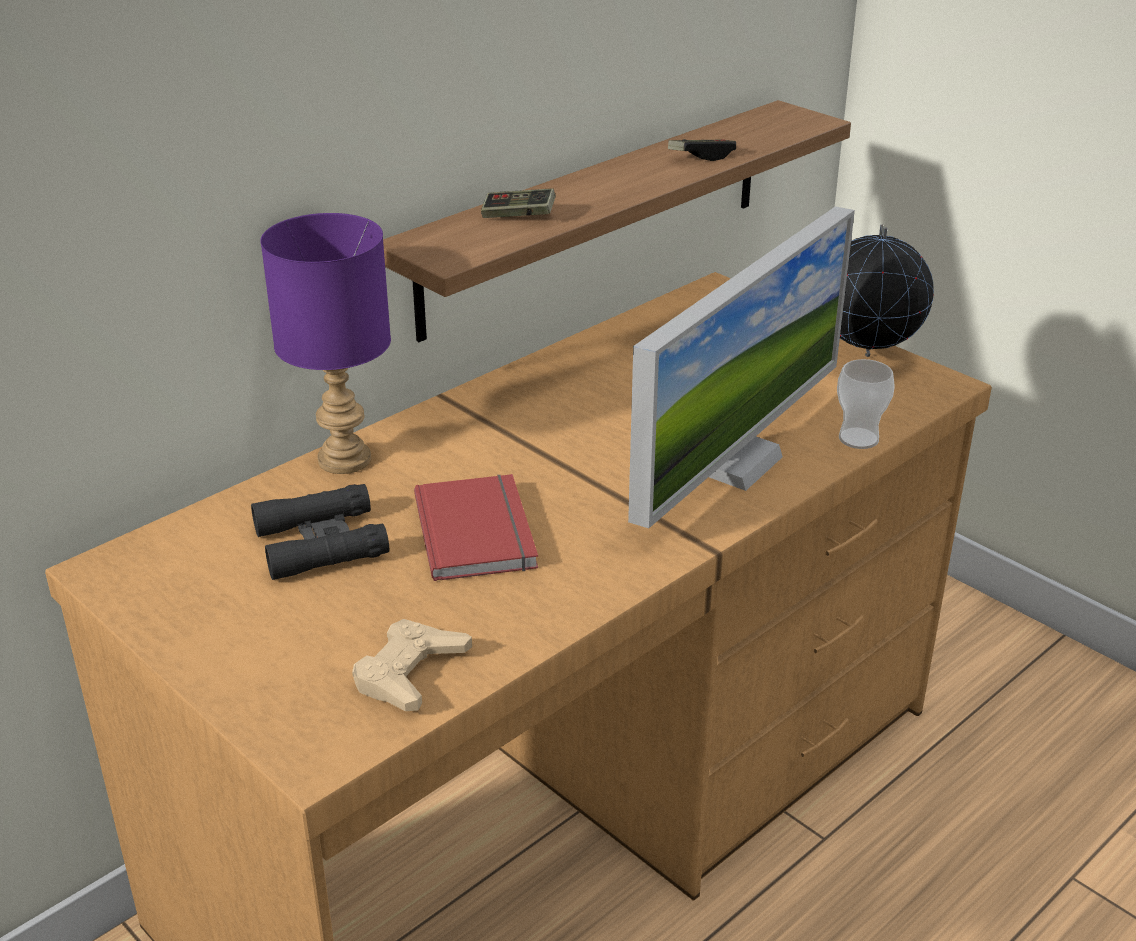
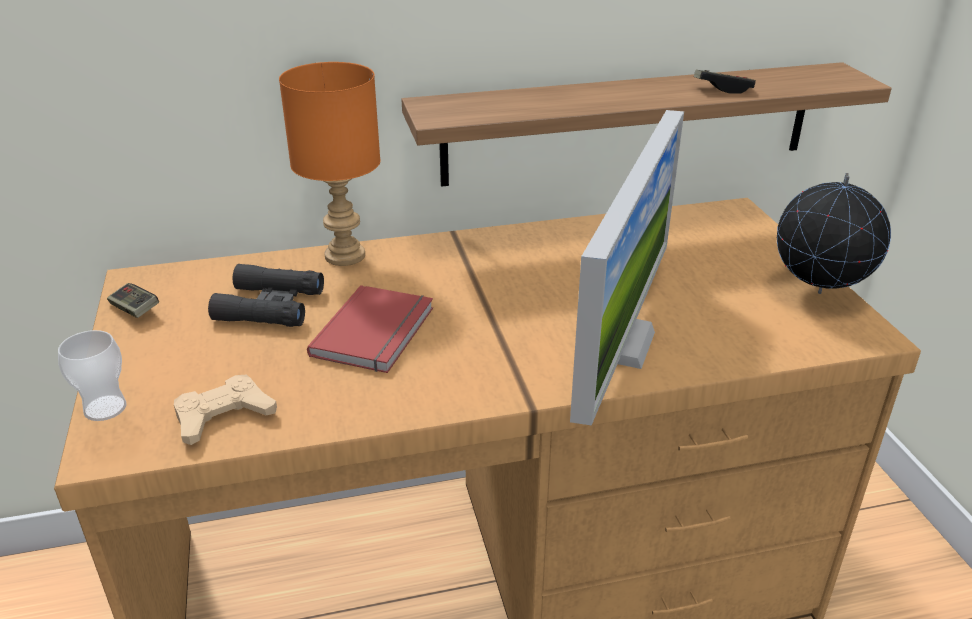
camera: 30 degrees right, 0 degrees up
(347, 459) = (346, 256): purple table lamp -> orange table lamp
(518, 216) = (525, 101): game controller -> game controller (135, 309)
(735, 463) = (619, 344): monitor -> monitor turned 45 degrees counterclockwise
(858, 438) = (746, 357): cup -> cup (105, 408)

